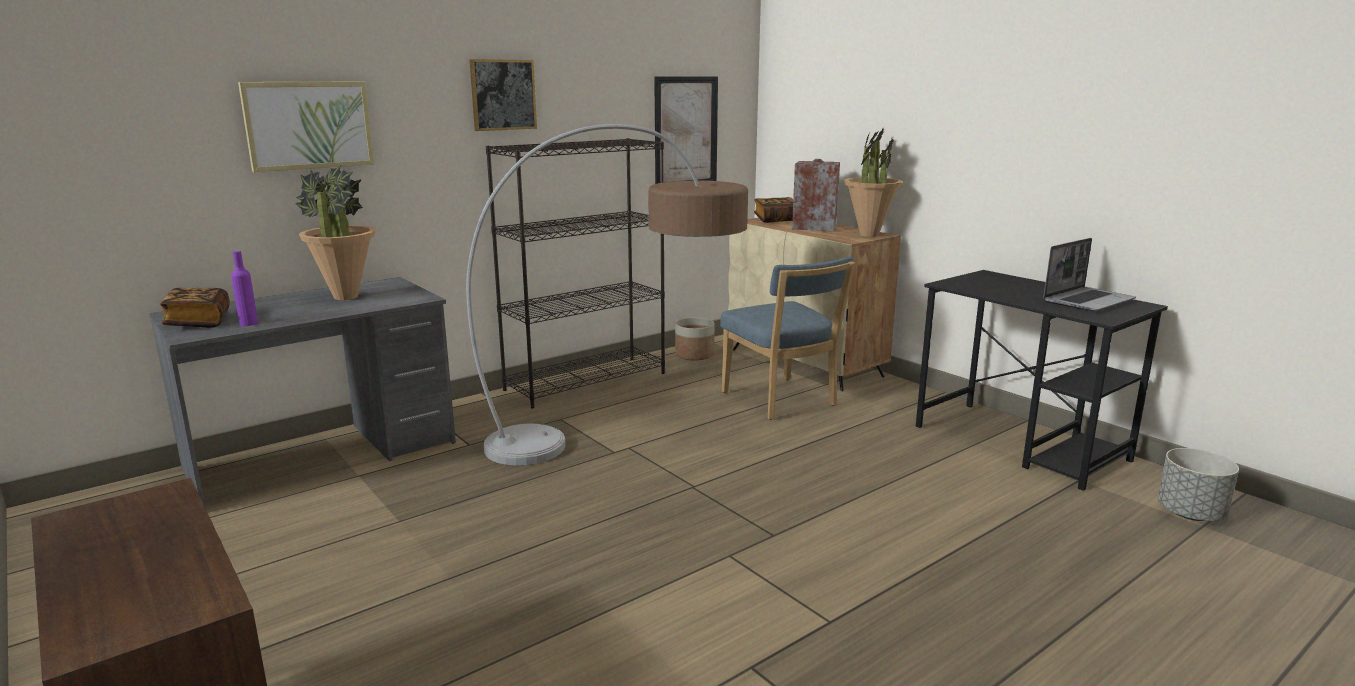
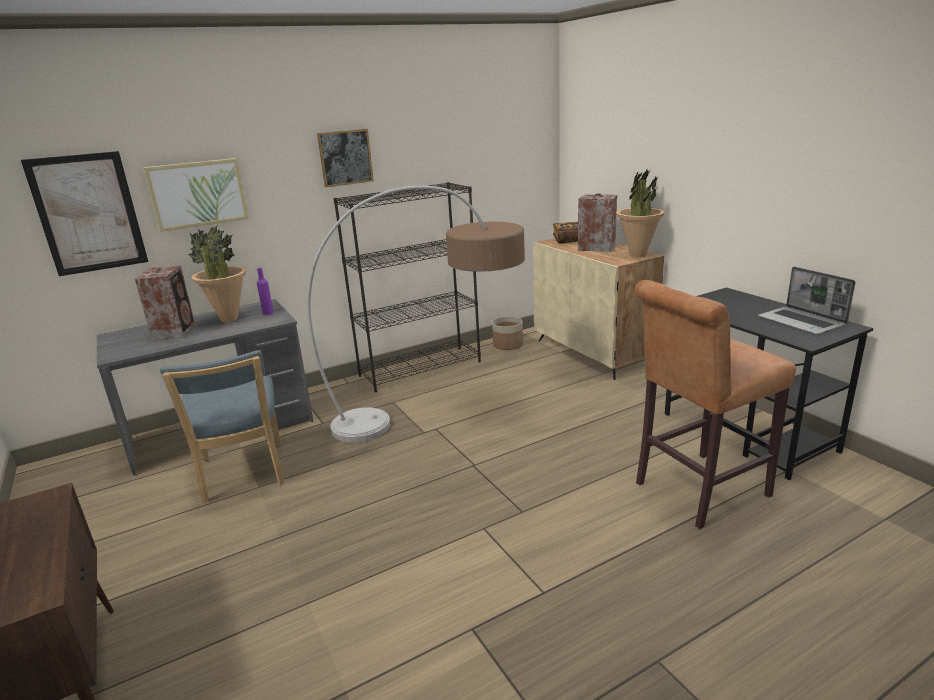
camera: 10 degrees right, 5 degrees up
(198, 322) = (123, 343): book -> none
(248, 323) = (155, 345): purple bottle -> purple bottle (268, 313)
(270, 308) = (175, 330): none -> speaker
(686, 132) = (497, 172): picture -> picture (88, 213)
(781, 400) = (563, 388): blue chair -> blue chair (243, 474)
(980, 506) = (696, 491): none -> brown stool
(1088, 301) = (802, 322): laptop -> laptop turned 90 degrees clockwise
(1190, 514) = (878, 507): grey planter -> none

